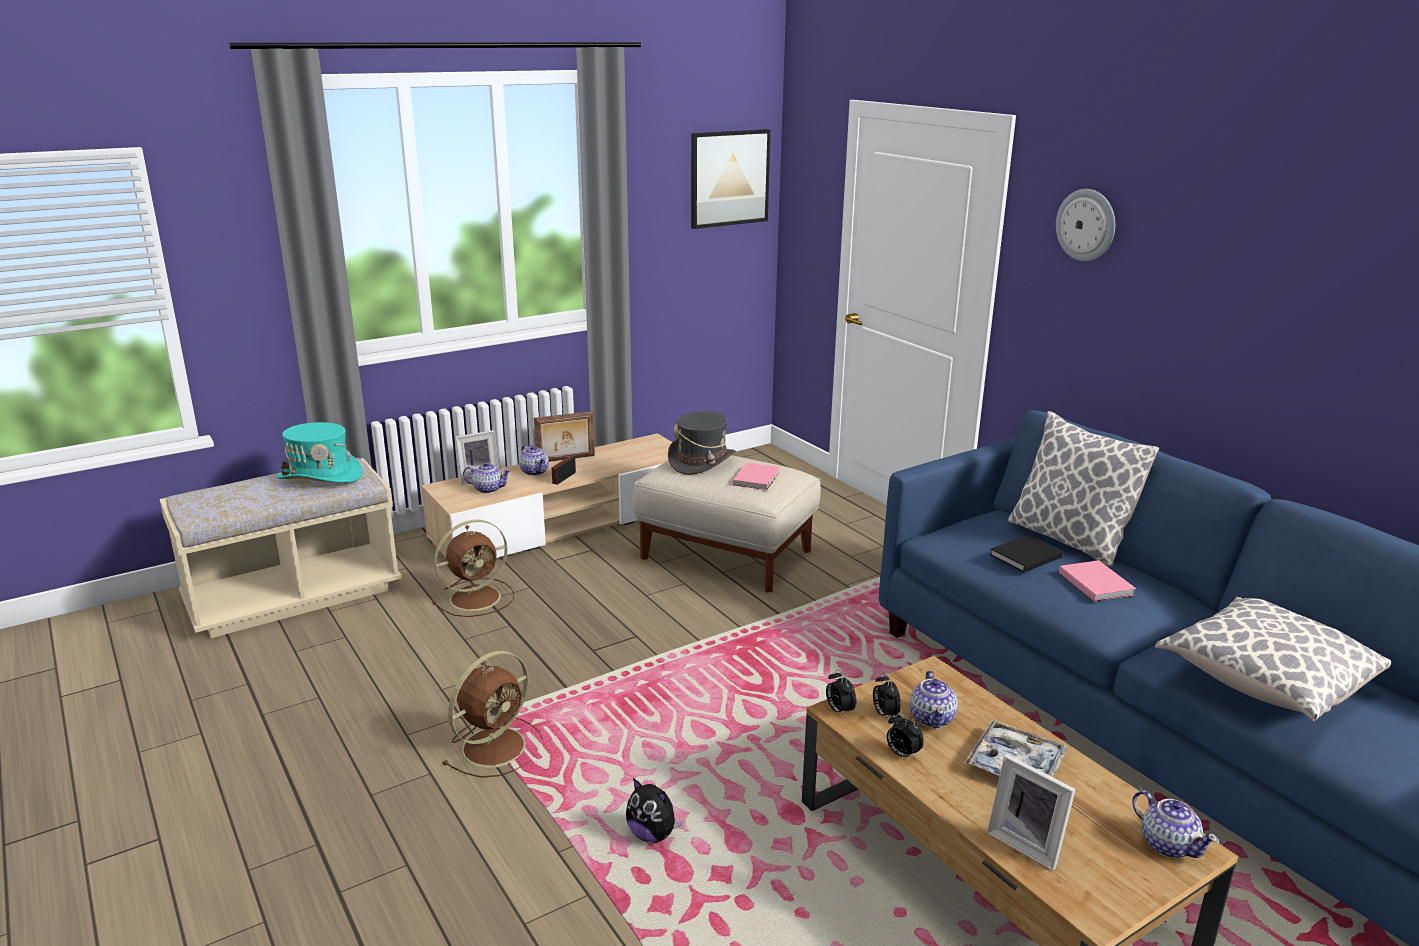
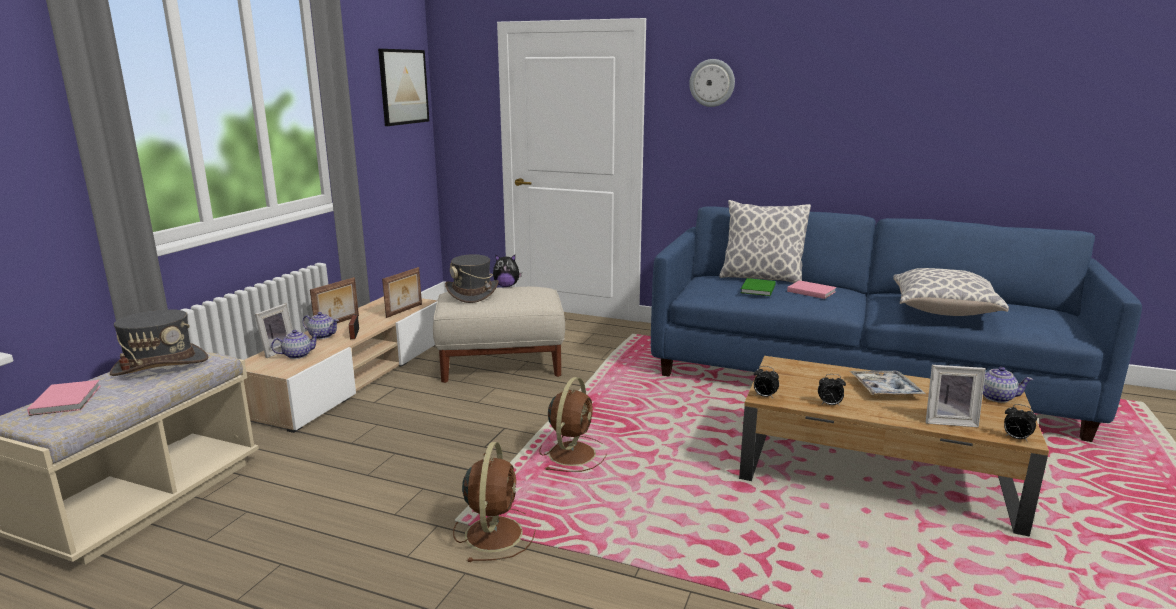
camera: 35 degrees left, 5 degrees down
(320, 476) = (160, 365): turquoise hat -> grey hat
(477, 597) = (340, 444): brown fan -> brown fan (572, 453)
(645, 461) = (405, 311): none -> picture frame
(652, 834) = (680, 536): plush toy -> plush toy (506, 286)
(757, 478) = (526, 294): pink book -> pink book (68, 399)
(884, 714) = (789, 390): alarm clock -> alarm clock (1016, 438)
(932, 718) = (814, 383): teapot -> none
(1023, 556) = (757, 289): black book -> green book

